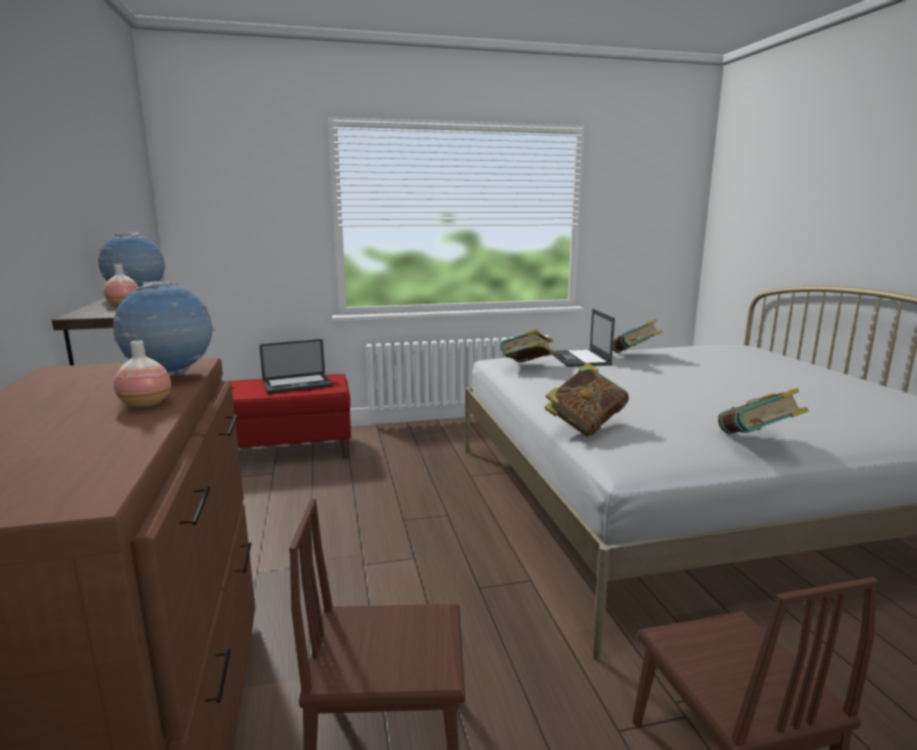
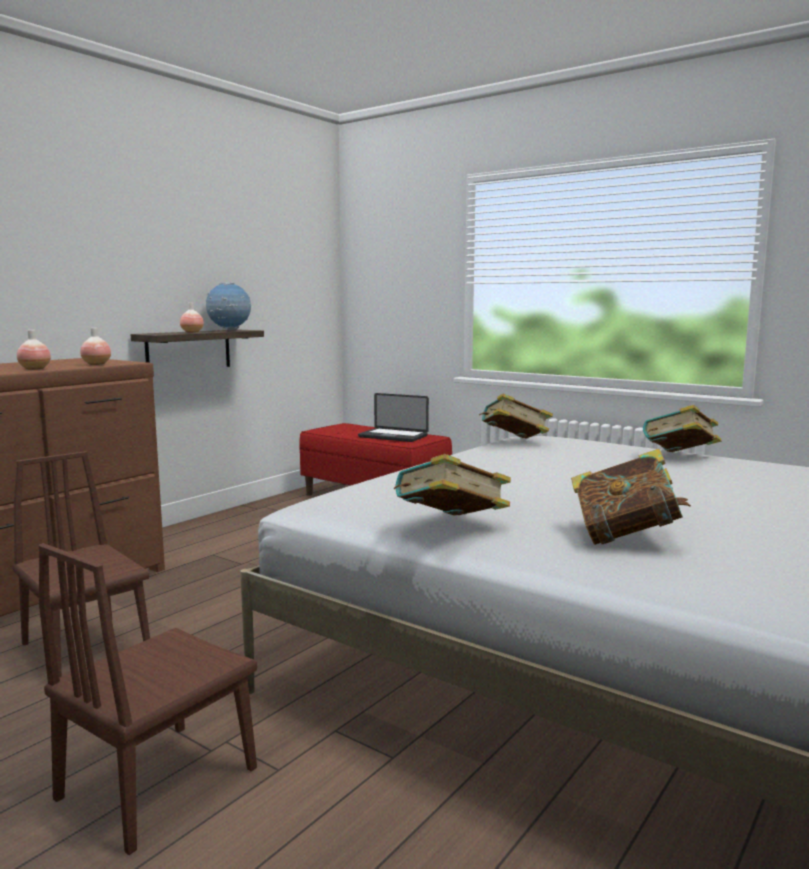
camera: 50 degrees right, 5 degrees down
(170, 375) = (96, 364): globe -> vase
(580, 359) = (595, 447): laptop -> none
(585, 426) = (374, 479): book -> book (625, 537)

